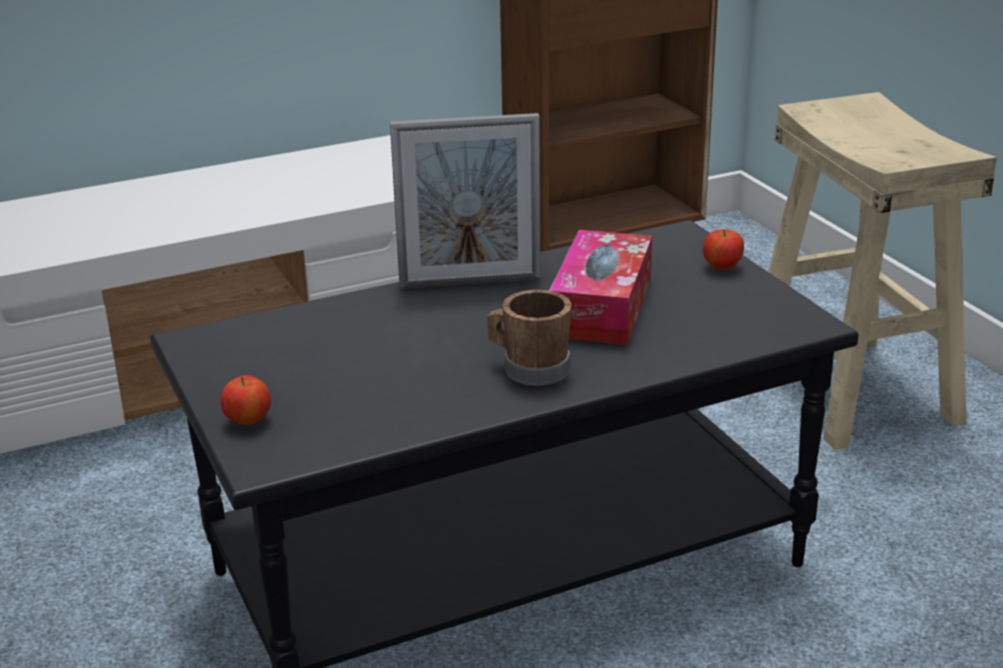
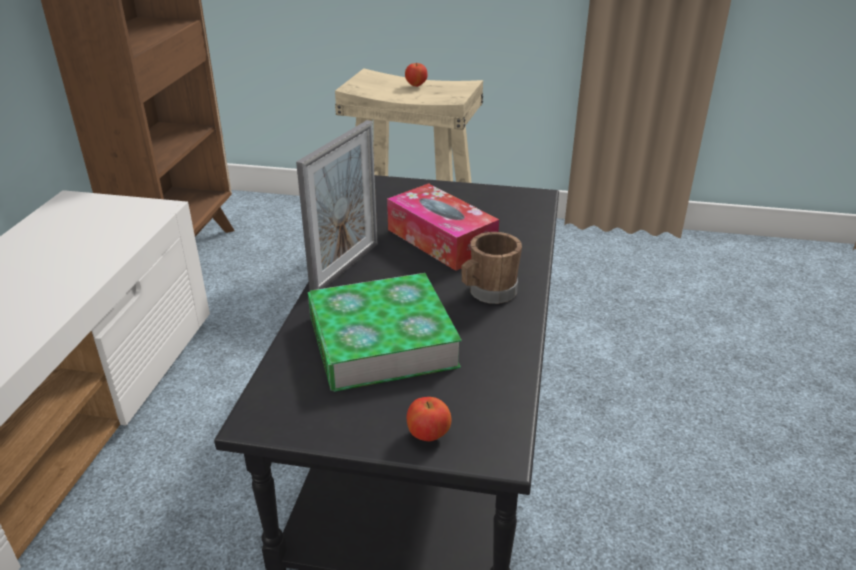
camera: 55 degrees left, 5 degrees up
(365, 347) = (381, 341): none -> book
(722, 267) = (444, 190): apple -> apple (416, 85)

